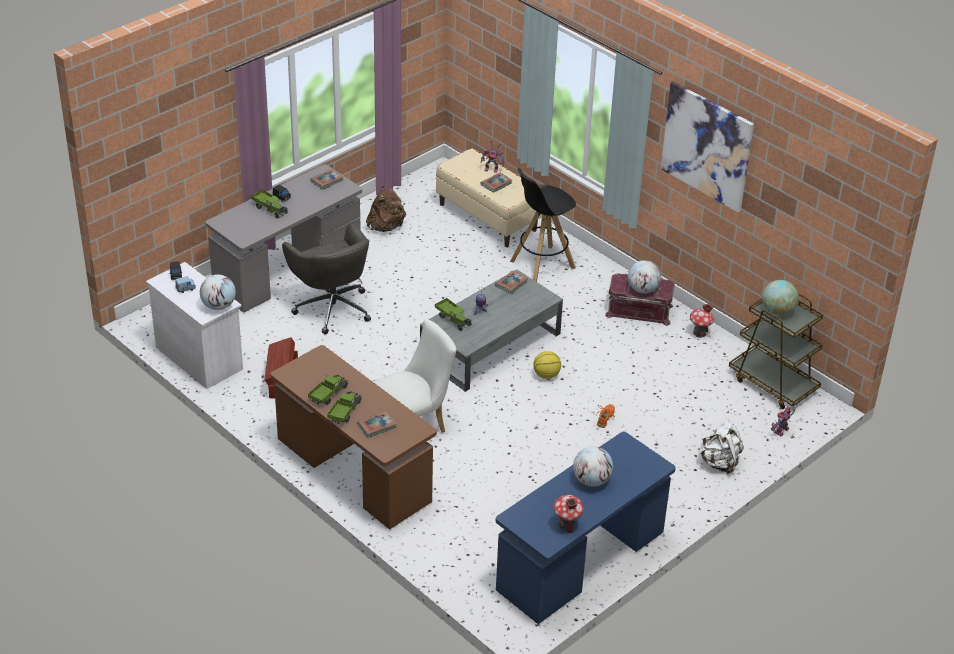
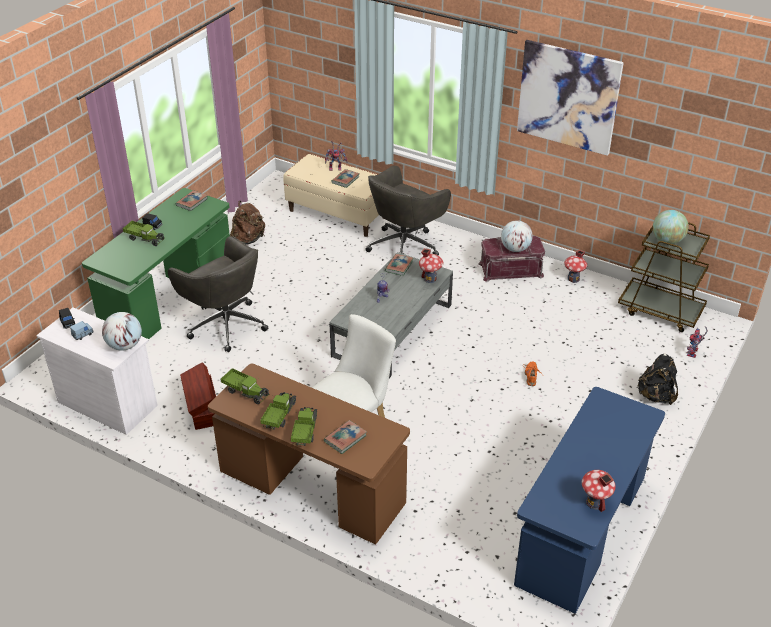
camera: 15 degrees left, 0 degrees up
(288, 271) = (169, 298): grey desk -> green desk
(453, 319) = (359, 310): toy truck -> toy truck (245, 391)
(536, 302) = (430, 279): none -> toy house
(541, 264) = (405, 246): black stool -> grey office chair
(546, 375) = (457, 346): basketball -> none
(591, 480) = (592, 446): globe -> none
(719, 463) = (656, 396): white backpack -> black backpack

